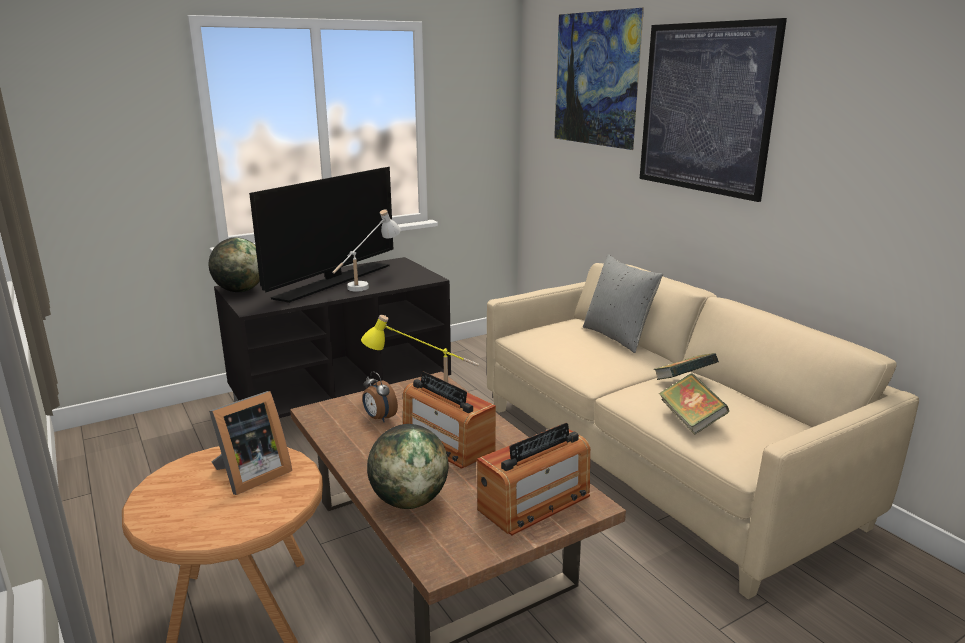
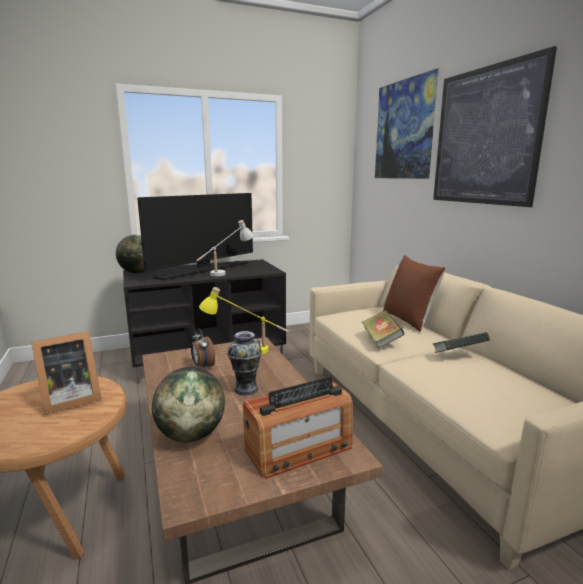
camera: 10 degrees right, 5 degrees down
(447, 442) = (246, 389): radio -> vase
(618, 337) = (409, 320): grey pillow -> brown pillow
(690, 420) = (459, 387): book -> book (381, 341)

